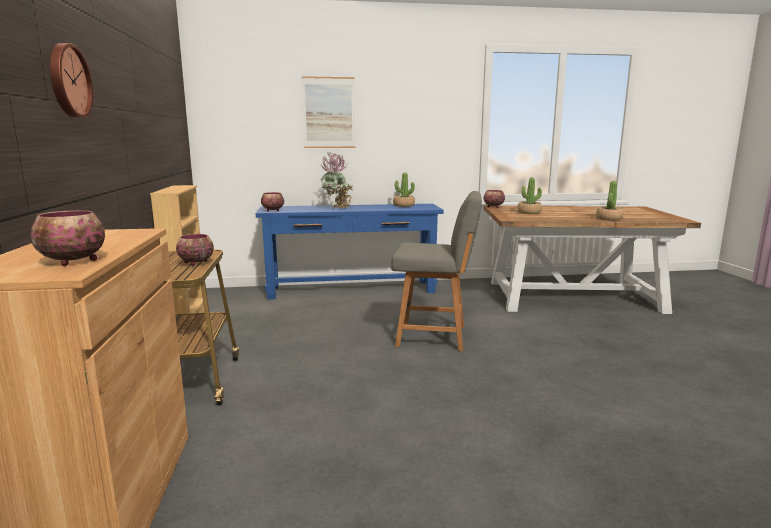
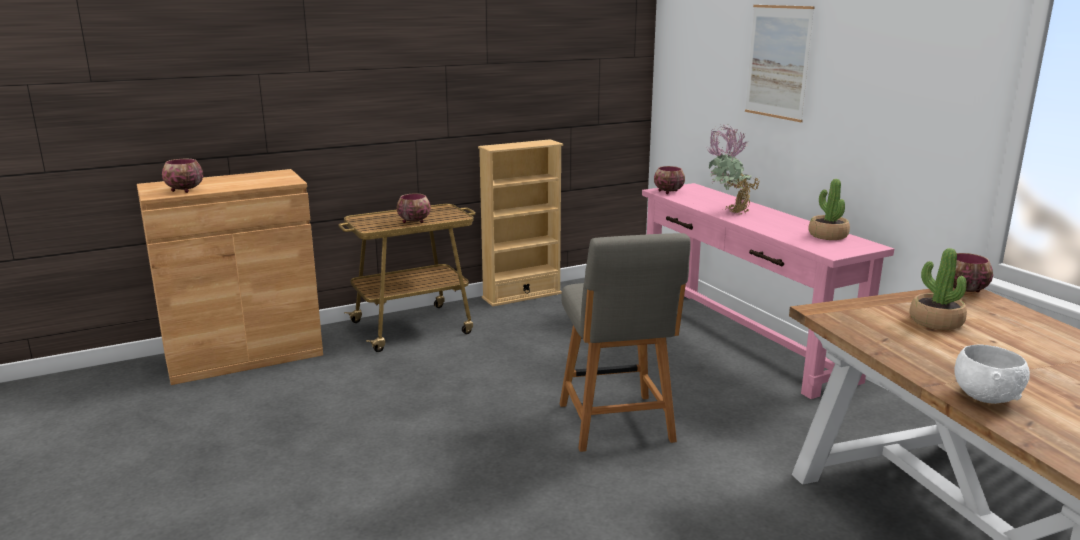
camera: 70 degrees right, 5 degrees up
(68, 81) = (338, 54): wall clock -> none
(351, 289) = (741, 339): blue console table -> pink console table
(609, 219) = (985, 397): potted plant -> white bowl

